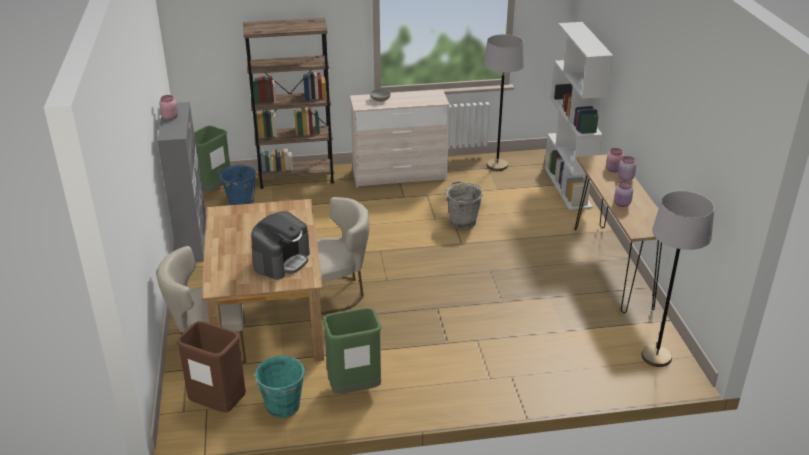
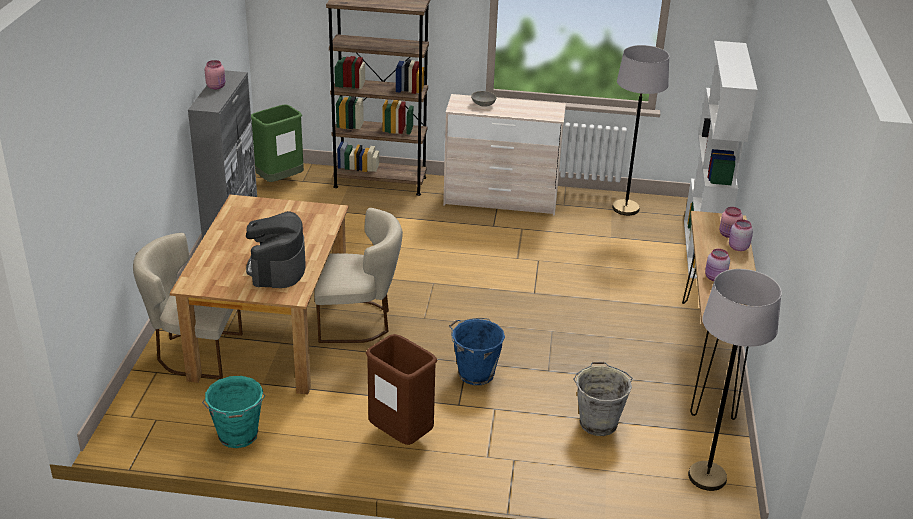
camera: 15 degrees right, 0 degrees up
(218, 405) = (170, 418): brown trash can -> brown trash can (400, 435)
(240, 202) = (304, 199): blue bucket -> blue bucket (474, 373)
(282, 261) = (277, 269): coffee machine -> coffee machine turned 135 degrees clockwise
(354, 389) = (325, 433): green trash can -> none
(462, 221) = (548, 267): grey bucket -> grey bucket (598, 422)

